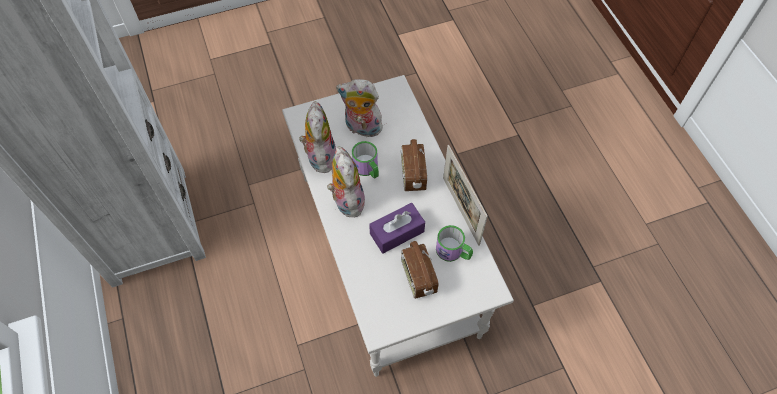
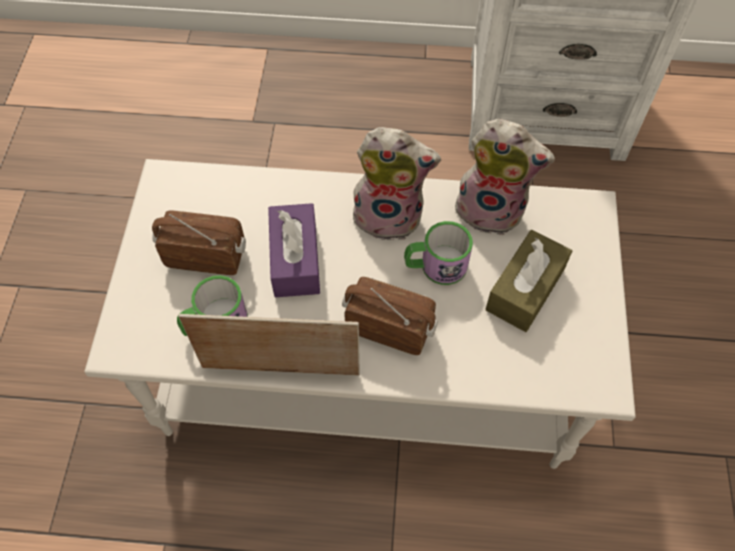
camera: 115 degrees right, 0 degrees up
(362, 128) = (525, 289): plush toy -> brown tissue box

